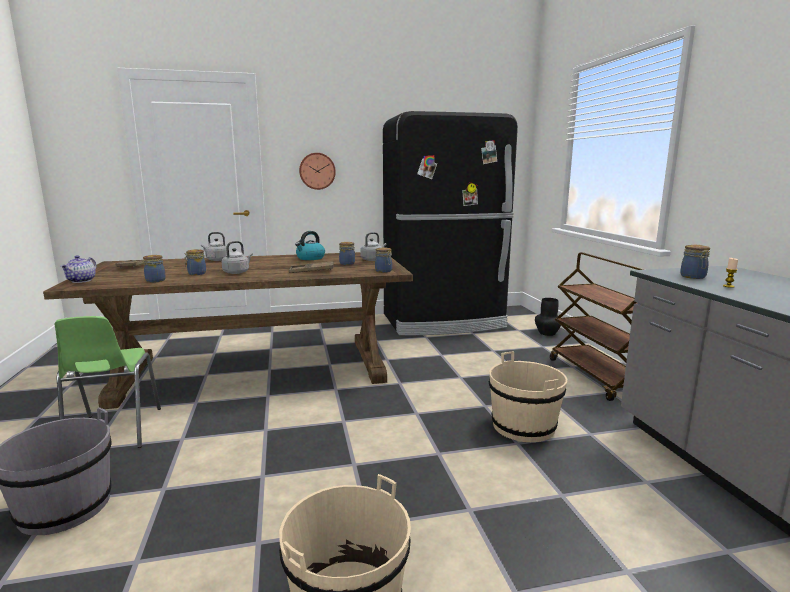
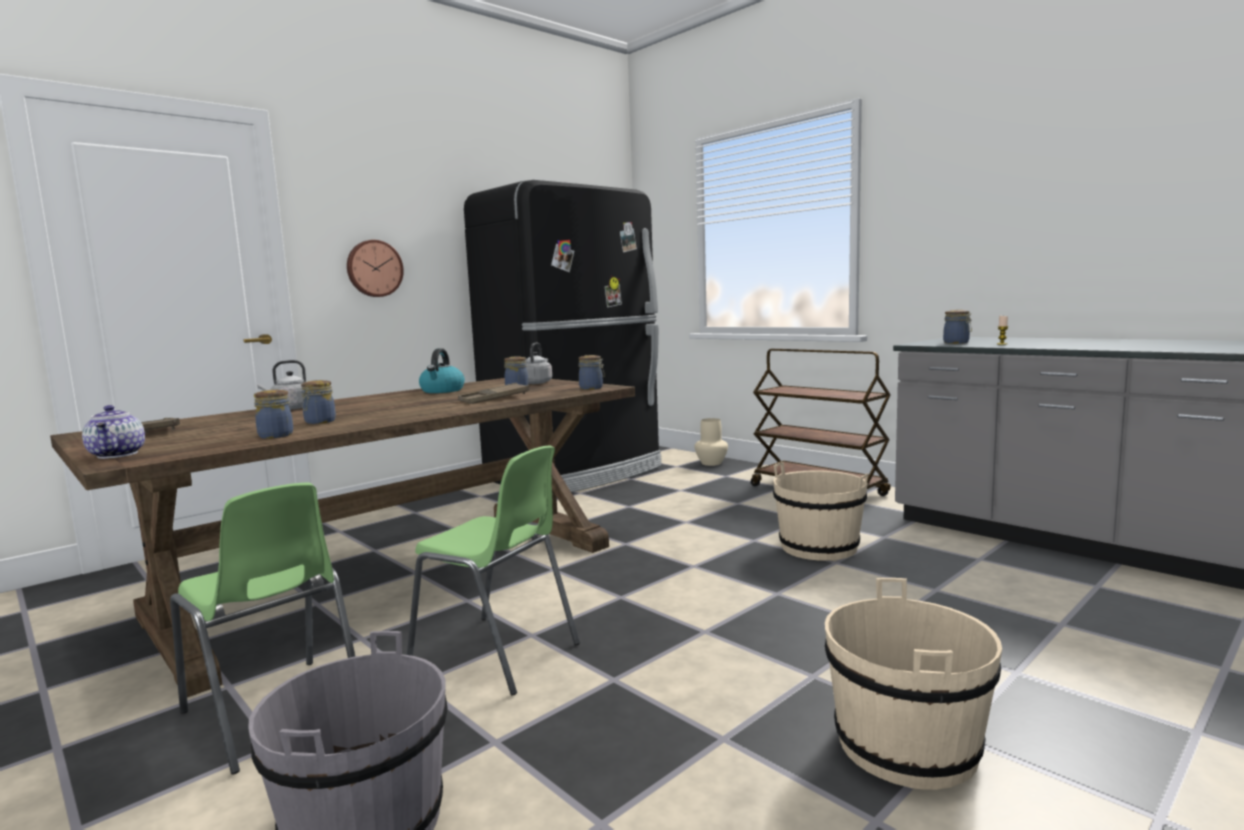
camera: 30 degrees left, 5 degrees down
(234, 435) = (496, 654): none -> green chair
(237, 272) = (384, 413): grey kettle -> none
(546, 333) = (711, 463): black vase -> beige vase

